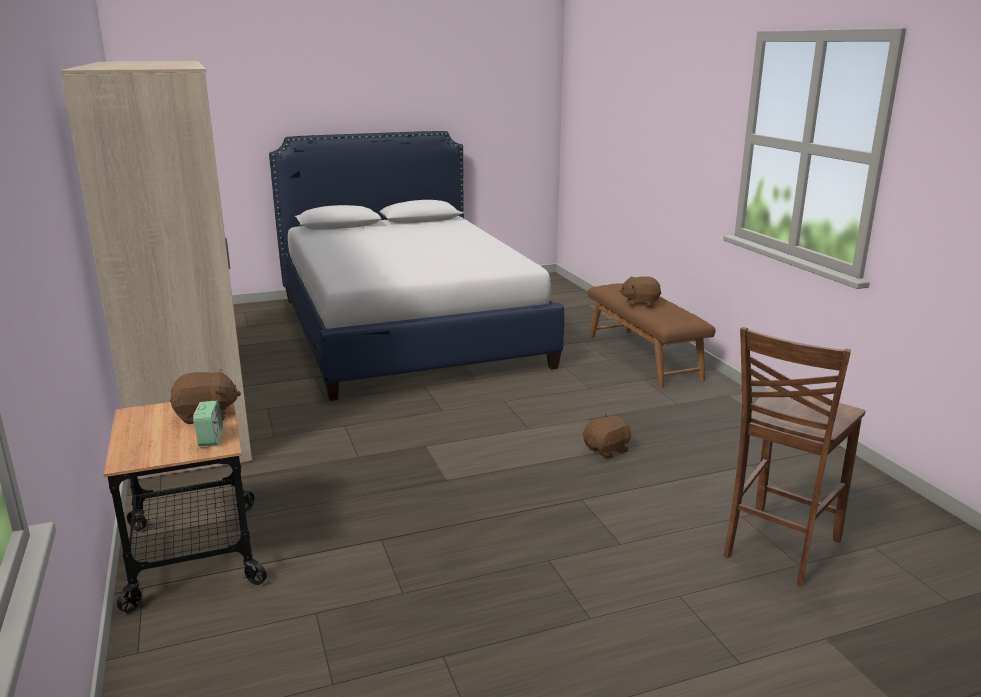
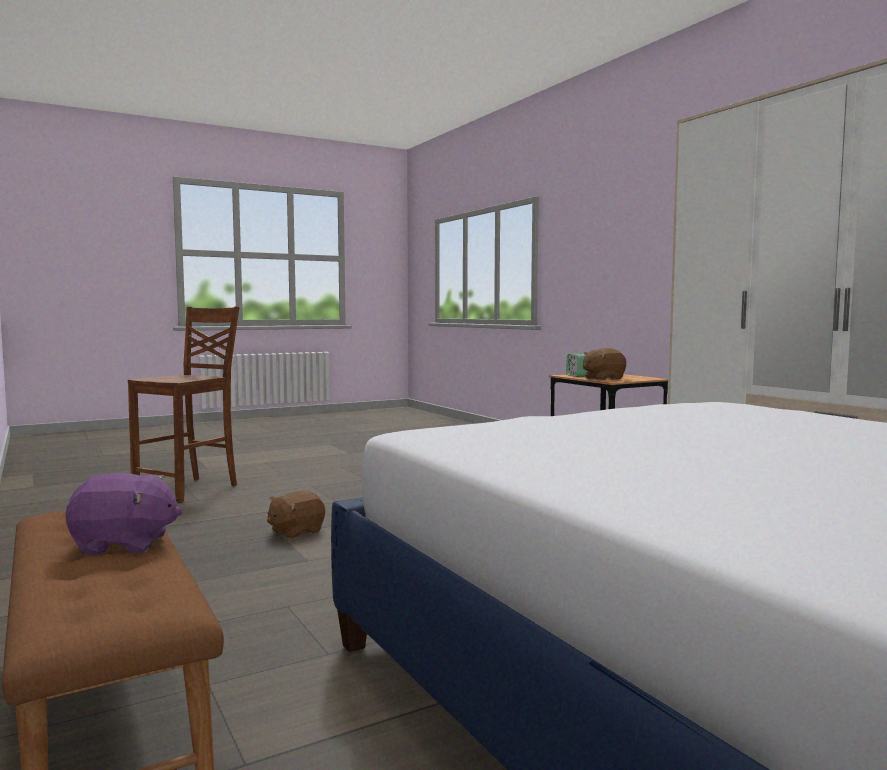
camera: 170 degrees right, 15 degrees down
(640, 303) = (124, 545): brown plush toy -> purple plush toy

